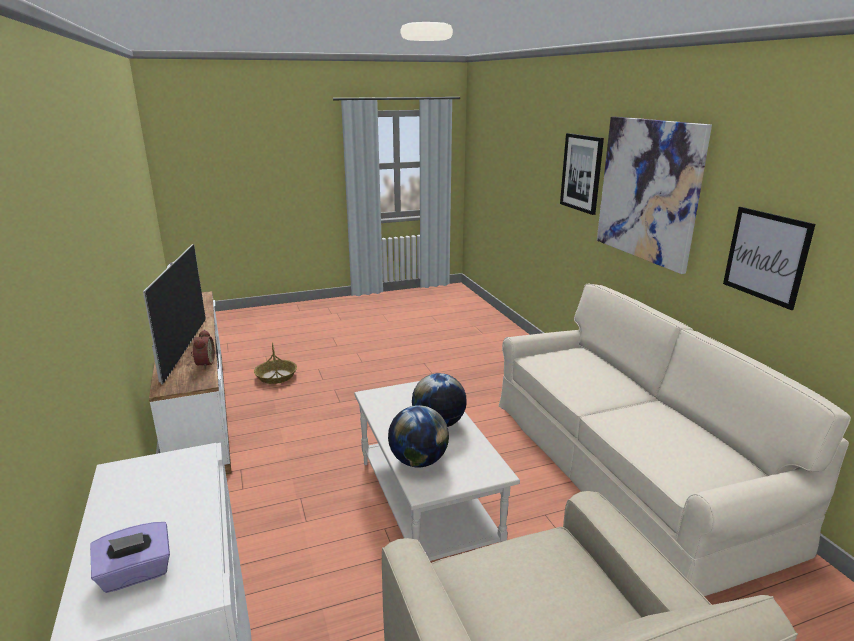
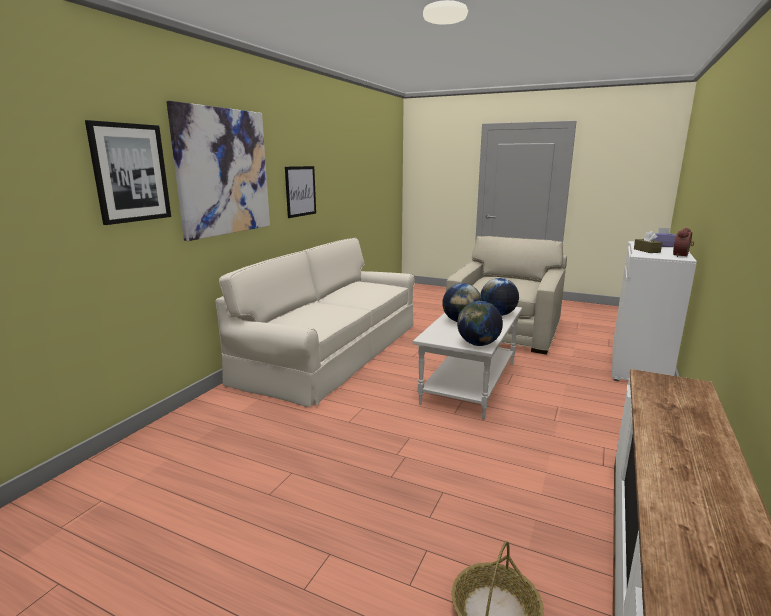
camera: 135 degrees left, 5 degrees down
(185, 349) = (686, 434): television -> none
(185, 497) = (646, 250): none -> brown tissue box
(203, 363) = (650, 399): alarm clock -> alarm clock (682, 255)
(377, 396) = (478, 344): none -> globe

